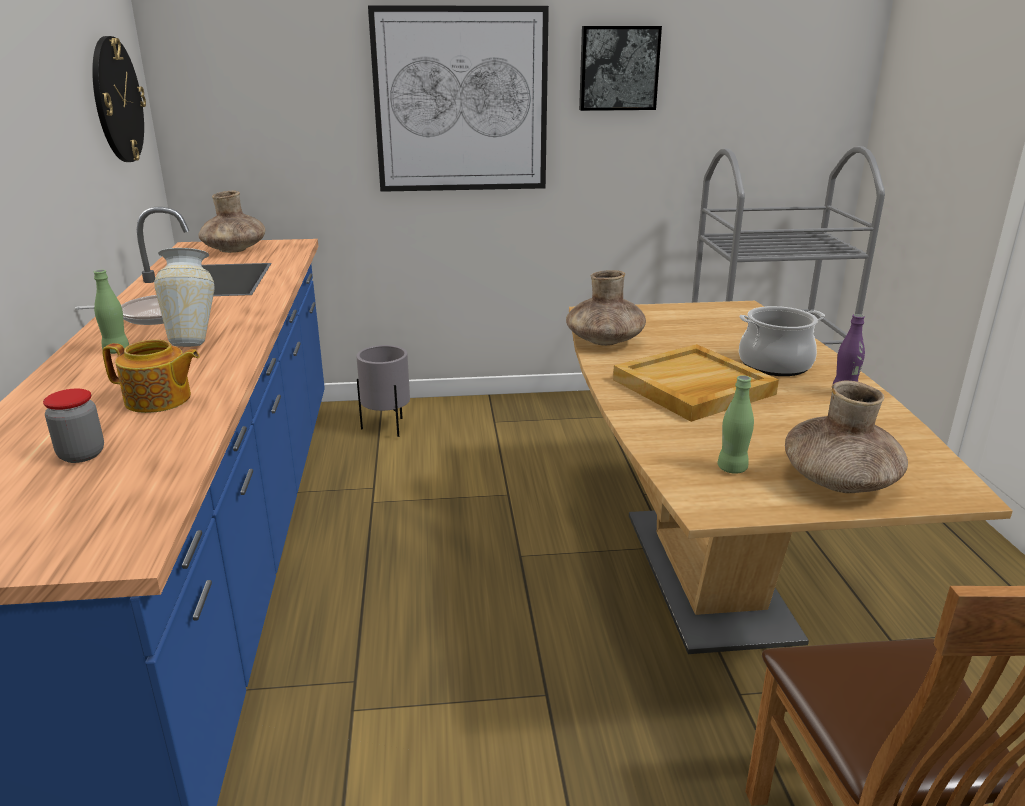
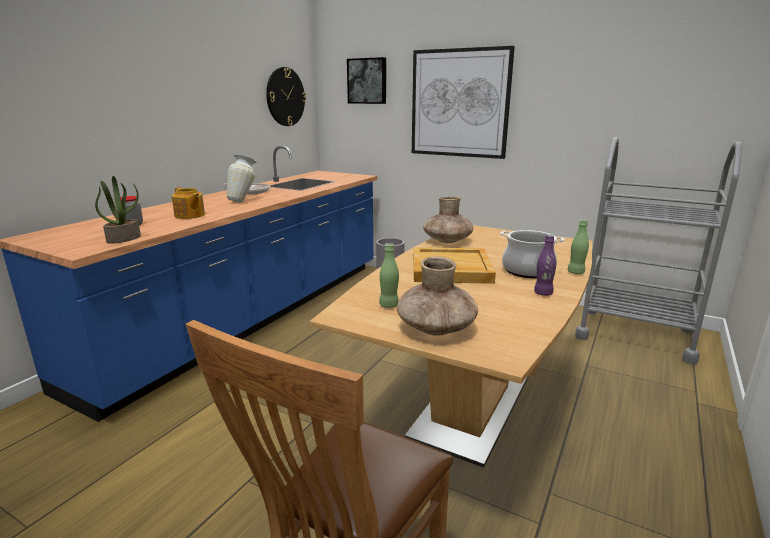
camera: 35 degrees right, 5 degrees down
(116, 351) = (213, 199): green bottle -> green bottle (575, 272)
(147, 492) = (124, 239): none -> potted plant
(234, 250) = (332, 175): brown vase -> none
(618, 68) = (559, 84): picture -> picture (367, 81)

